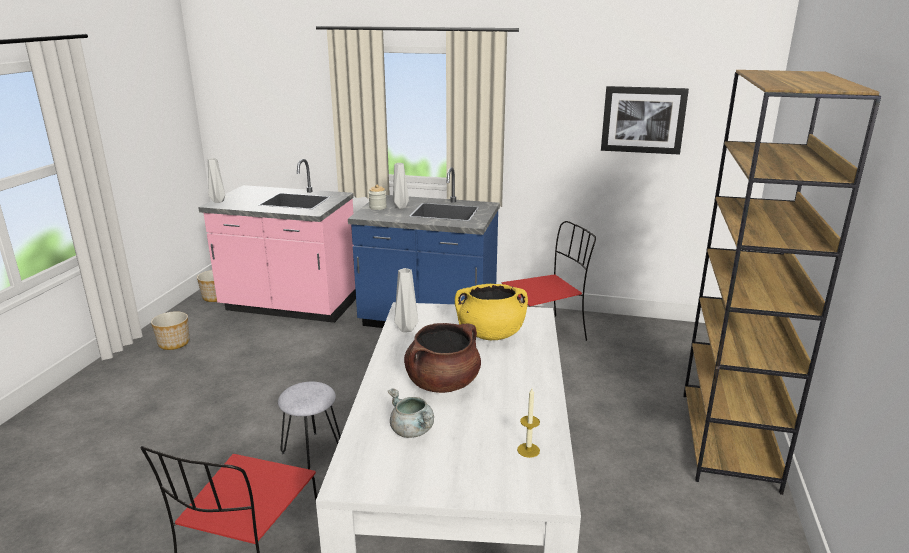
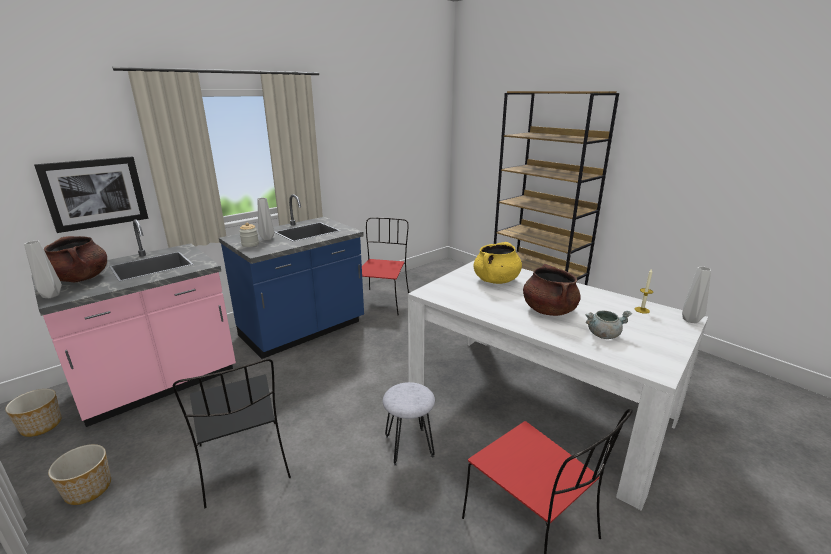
camera: 55 degrees left, 0 degrees up
(233, 383) = (244, 463): none -> black chair
(250, 196) = (81, 278): none -> brown cooking pot
(406, 328) = (458, 300): grey vase -> grey vase (689, 320)
(643, 120) = (394, 138): picture -> picture (95, 193)

